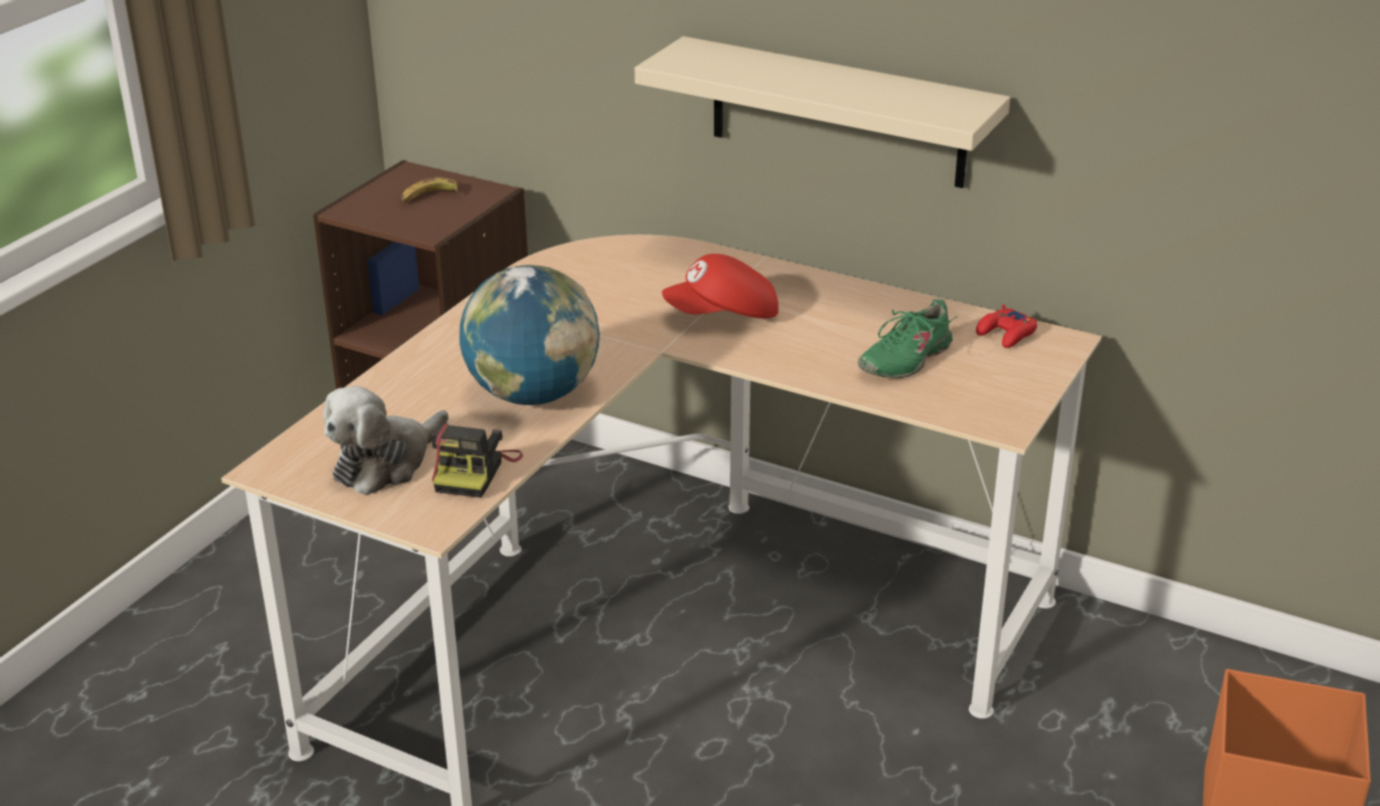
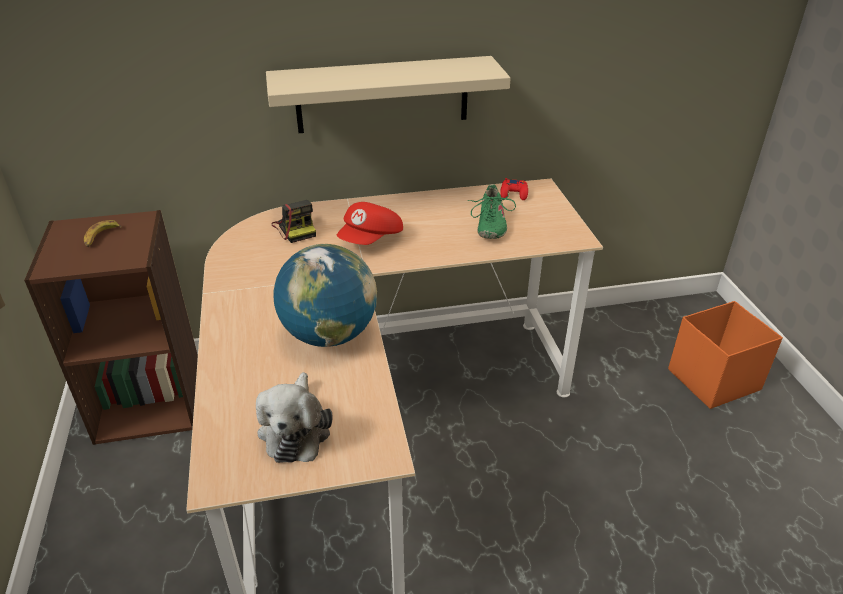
camera: 40 degrees left, 5 degrees up
(474, 471) = (360, 403): camera -> camera (296, 228)

